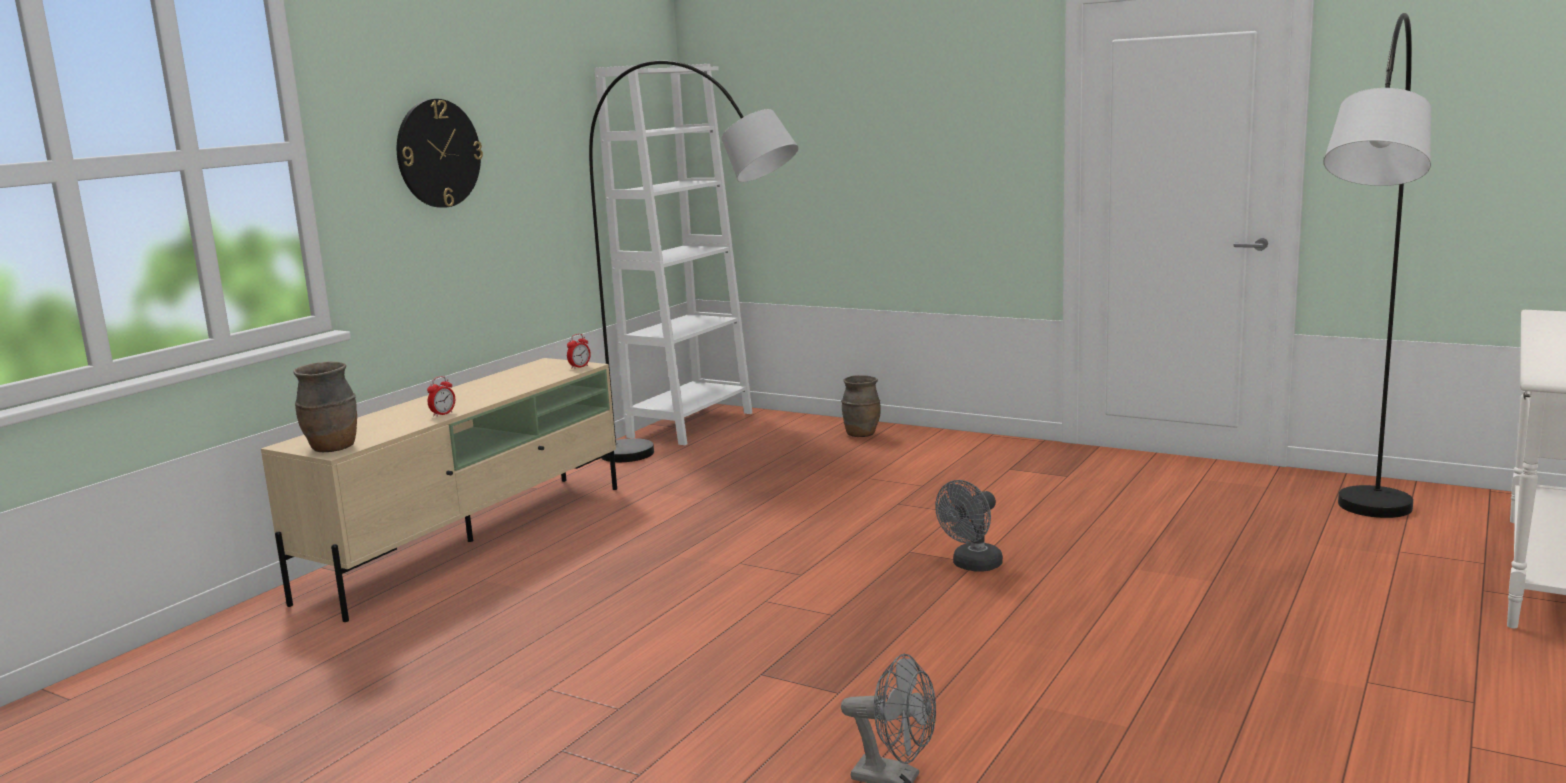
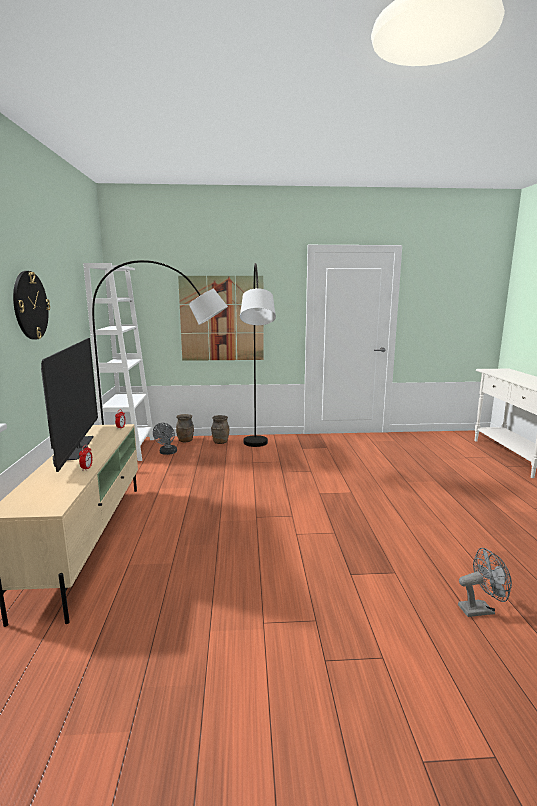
camera: 35 degrees left, 0 degrees up
(333, 449) = (47, 507): brown vase -> brown vase (185, 441)
(479, 388) = (79, 448): none -> television
(883, 165) = (222, 318): none -> picture
(972, 566) = (352, 494): grey fan -> grey fan (167, 453)
(1360, 550) = (456, 459): grey floor lamp -> grey floor lamp (257, 459)

